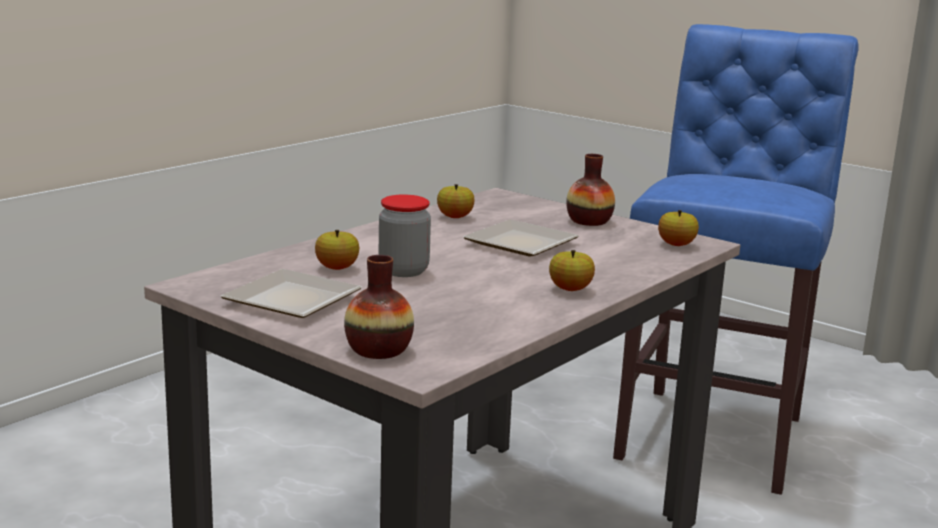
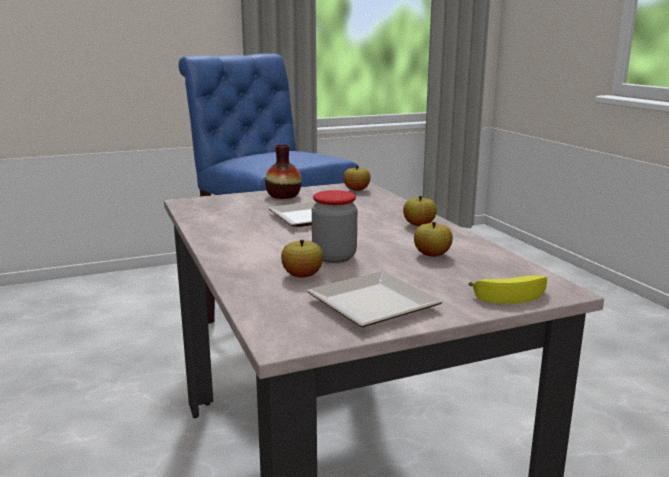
camera: 60 degrees left, 0 degrees up
(378, 349) = (512, 294): vase -> banana
(455, 217) = (221, 221): apple -> apple (432, 255)

